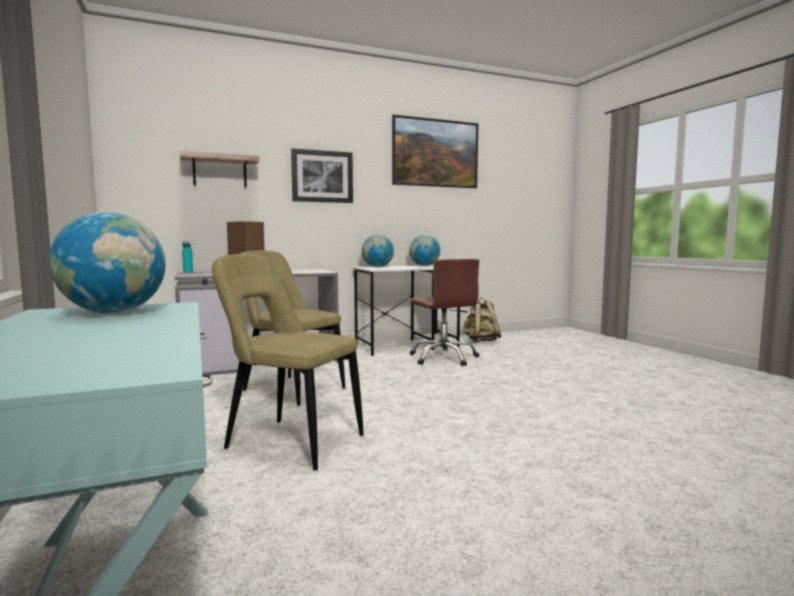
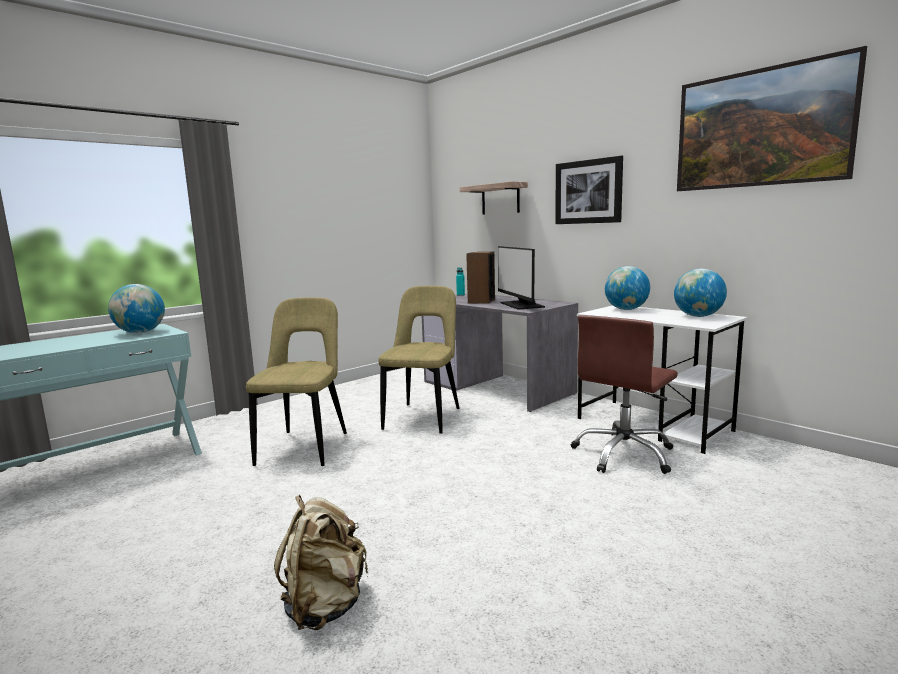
camera: 70 degrees right, 5 degrees up
(297, 271) = (520, 305): none -> monitor
(481, 341) = (776, 462): beige backpack -> beige backpack (325, 605)

